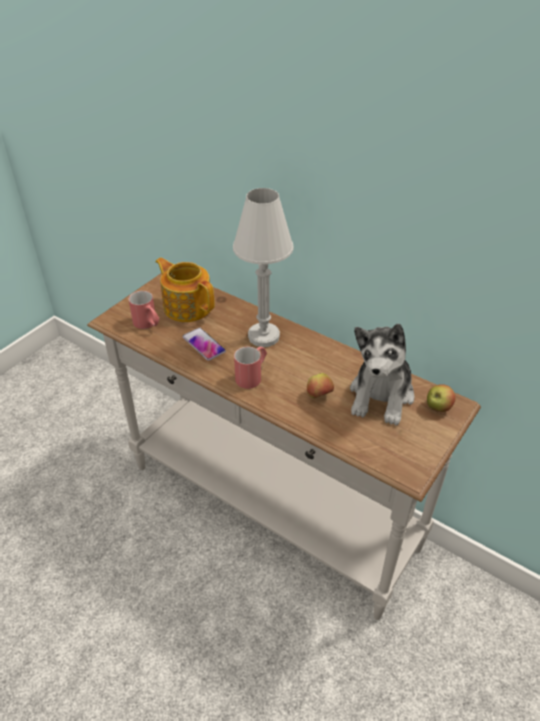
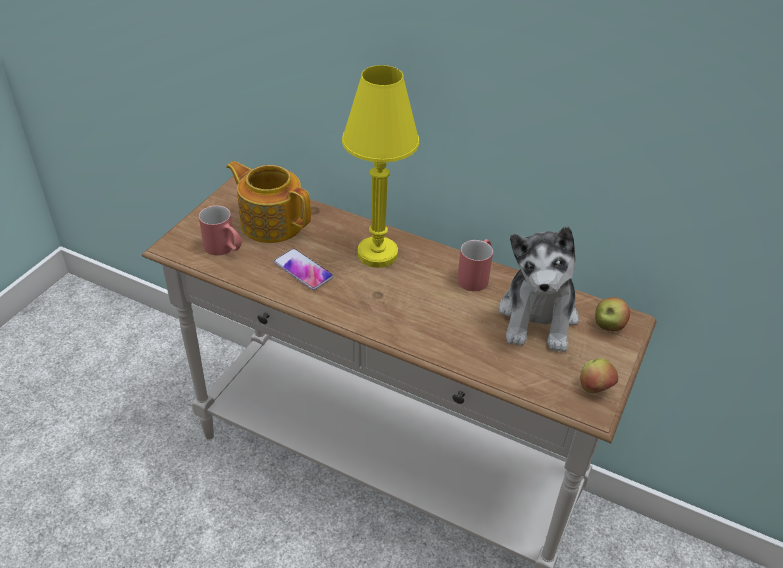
camera: 10 degrees left, 0 degrees up
(252, 375) = (374, 305): red mug -> red mug (476, 276)
(263, 336) = (377, 254): white table lamp -> yellow table lamp
(319, 396) = (462, 324): apple -> apple (594, 388)

